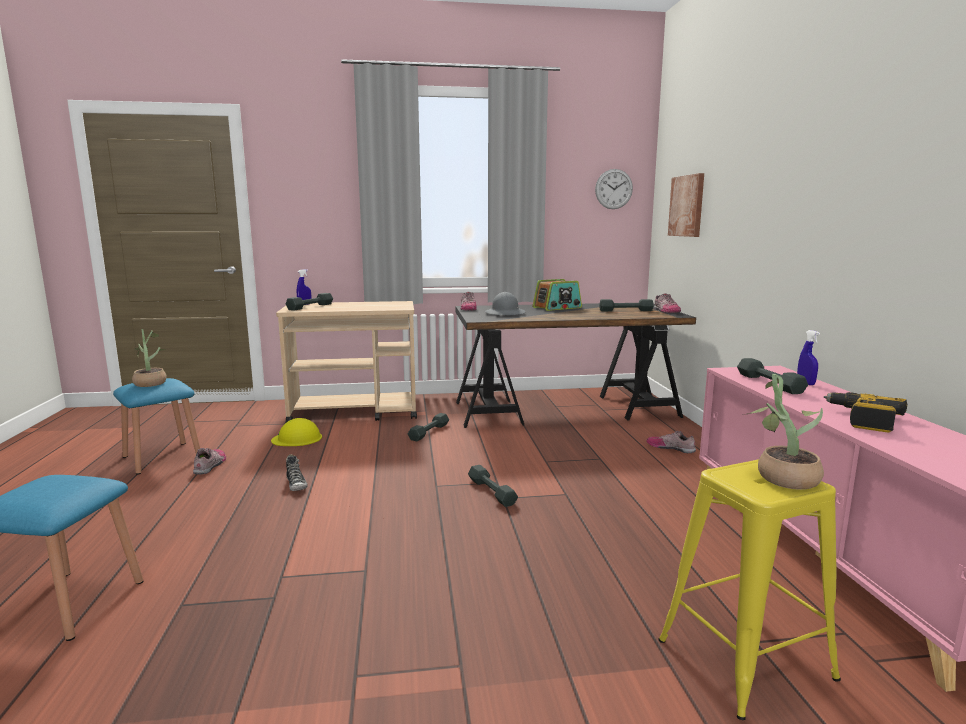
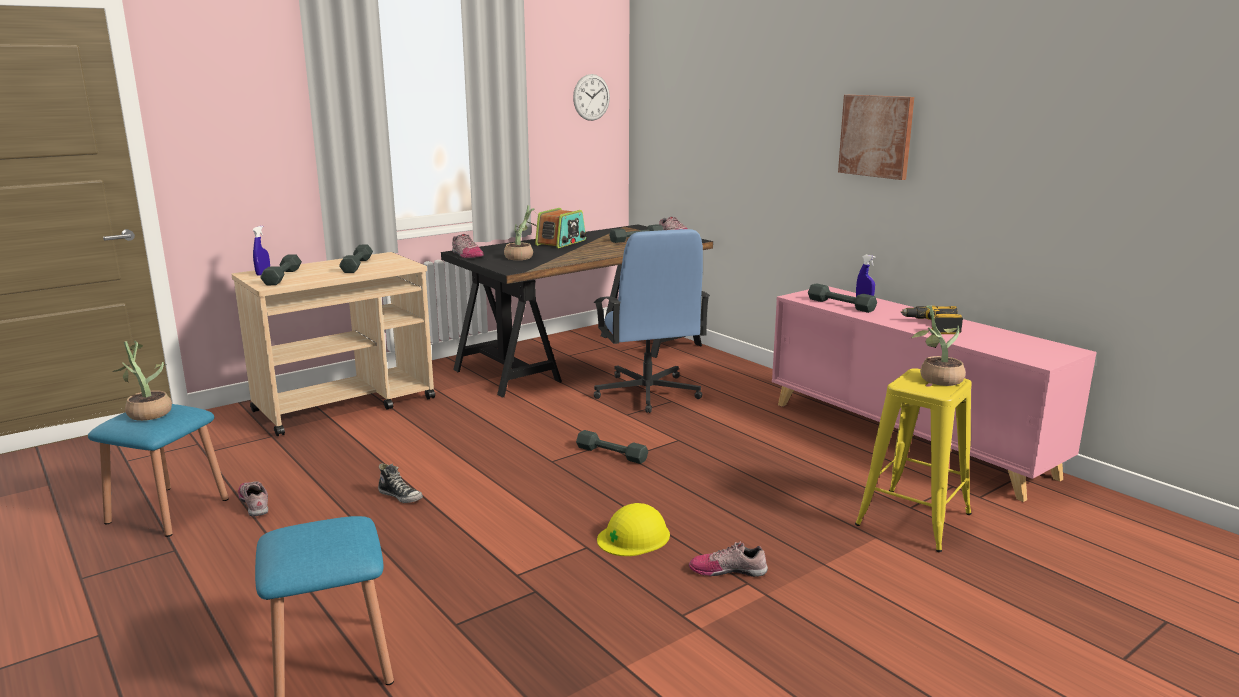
camera: 30 degrees left, 5 degrees up
(297, 438) = (319, 449): yellow hard hat -> yellow hard hat (634, 537)
(429, 432) = (469, 410): grey dumbbell -> grey dumbbell (357, 265)
(505, 313) = (522, 257): grey hard hat -> potted plant
(585, 447) = (647, 393): none -> blue office chair
(671, 448) = (720, 378): shoe -> shoe (728, 570)
(687, 206) = (685, 122): picture -> picture (876, 136)

